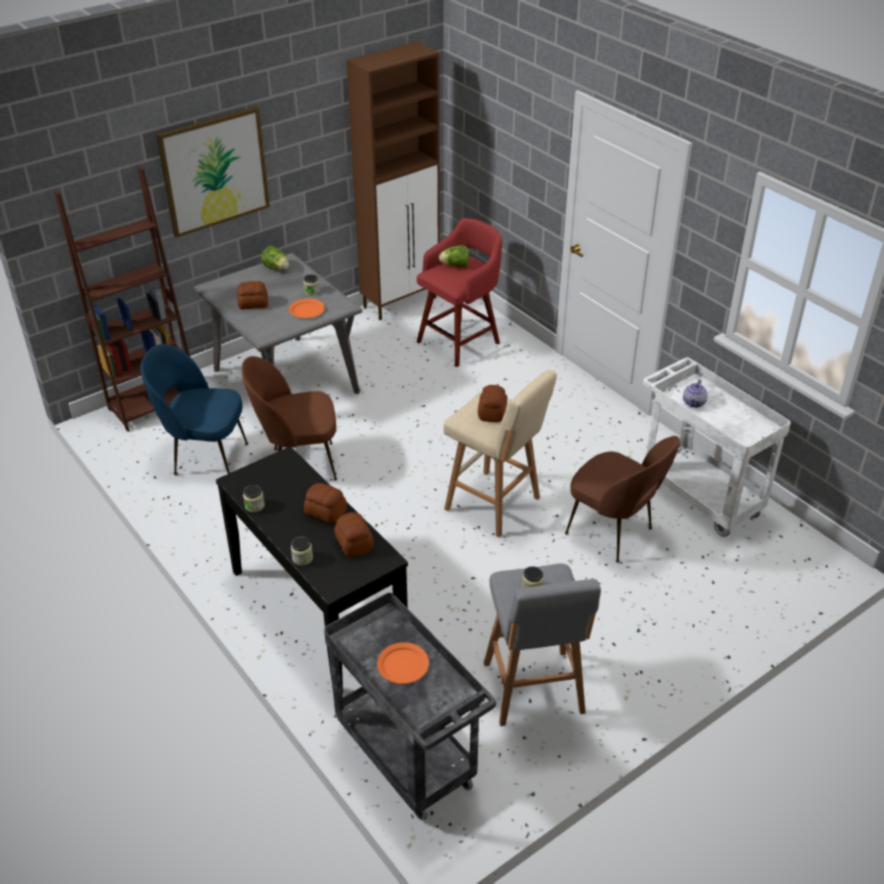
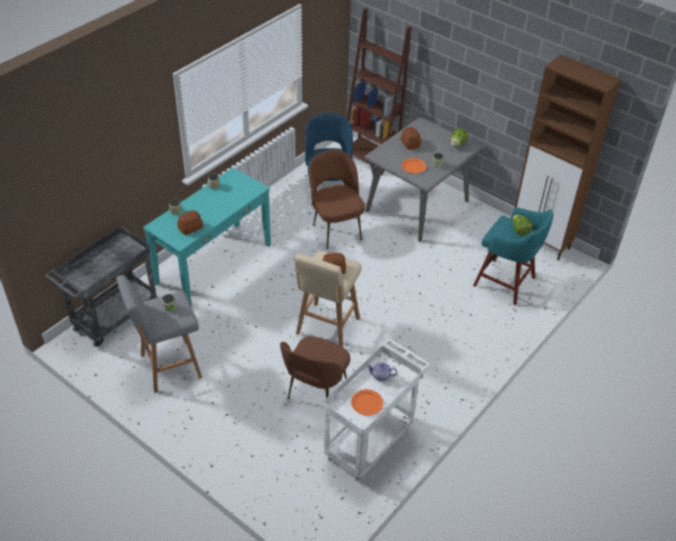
camera: 75 degrees right, 5 degrees up
(214, 171) = (454, 61): picture -> none
(316, 612) = (213, 263): black console table -> turquoise console table
(325, 512) = (214, 212): bread -> none
(403, 665) = (105, 263): orange plate -> orange plate (366, 403)
(460, 341) = (506, 283): red stool -> turquoise stool

